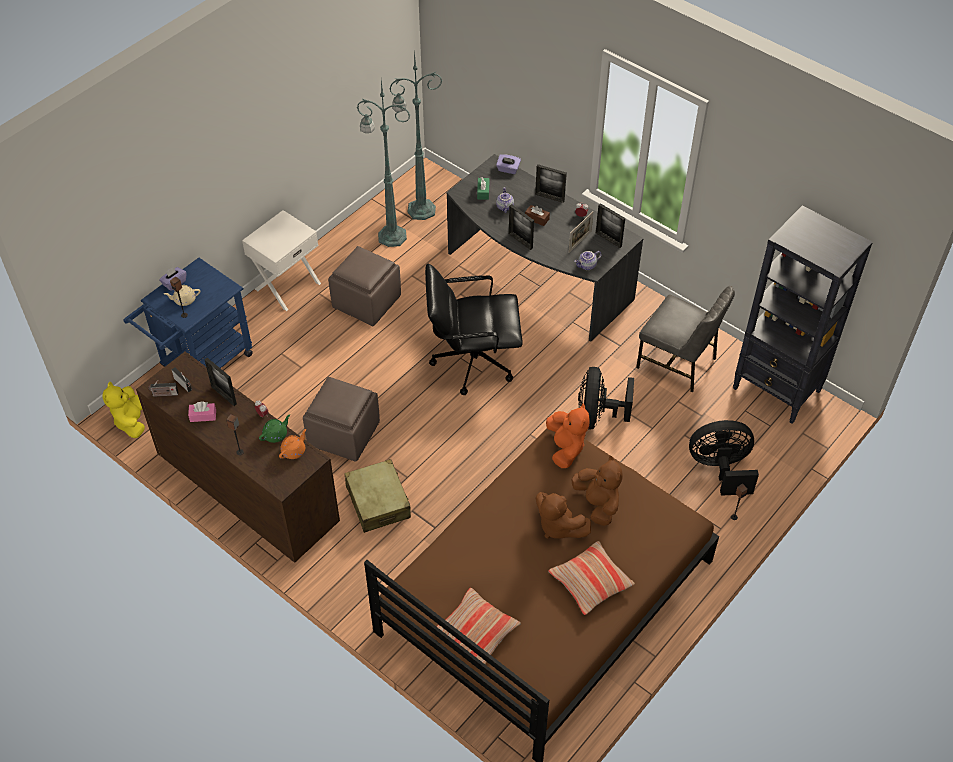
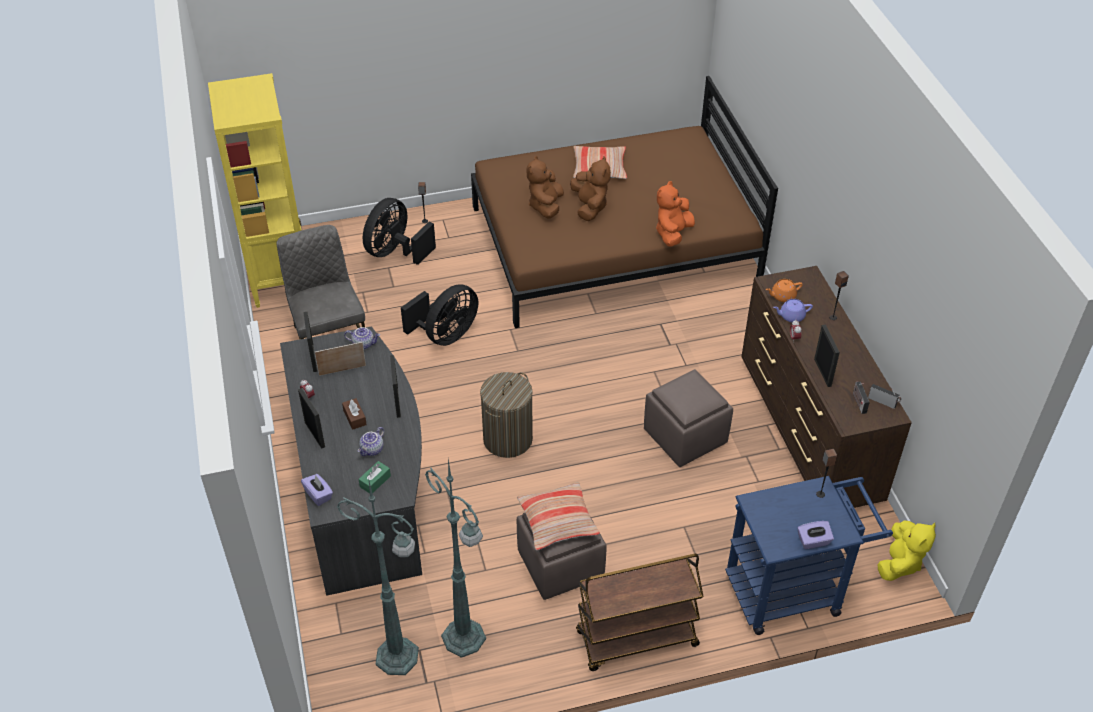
camera: 145 degrees left, 5 degrees down
(184, 300) = (811, 513): beige teapot -> none
(203, 416) = (853, 364): pink tissue box -> none
(276, 434) = (791, 316): green teapot -> purple teapot
(287, 286) = (636, 640): white nightstand -> brown cart
(378, 502) = (694, 365): beige suitcase -> none
(472, 361) = (507, 439): black office chair -> laundry basket
(476, 631) = (706, 179): pillow -> pillow (557, 521)
(566, 448) = (531, 250): orange plush toy -> orange plush toy (673, 233)
(720, 469) = (395, 252): black fan -> black fan turned 90 degrees clockwise
(777, 390) = (280, 278): black bookcase -> yellow bookcase

